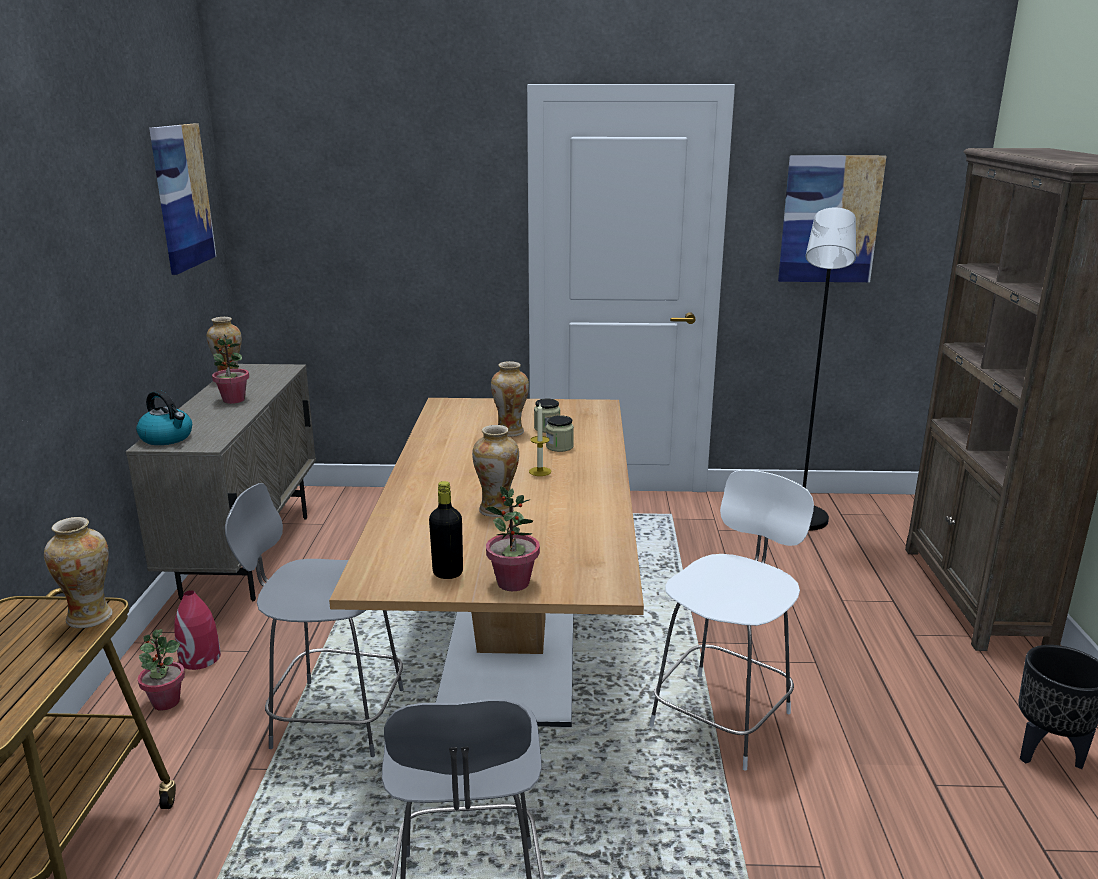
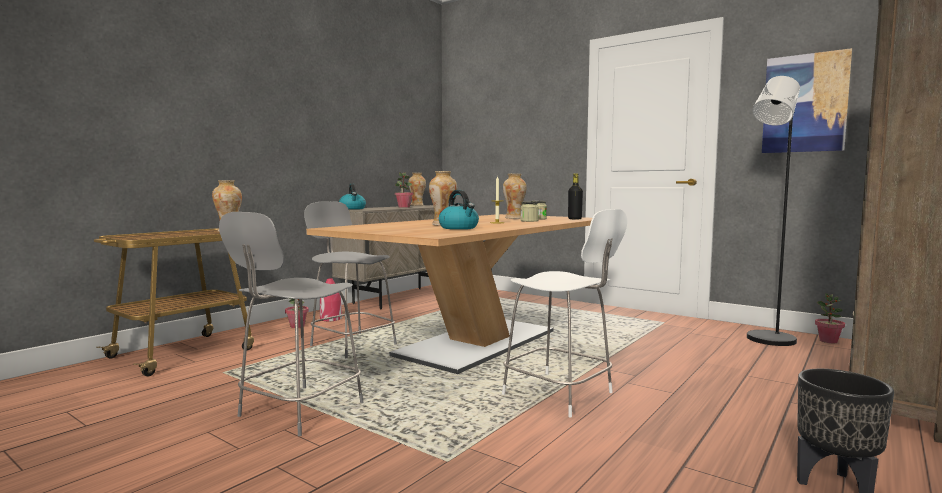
camera: 35 degrees right, 15 degrees down
(182, 197) = (407, 110): picture -> none
(448, 573) = (371, 229): black bottle -> black bottle (574, 219)
(513, 583) = (392, 232): potted plant -> potted plant (828, 341)
(554, 525) = (459, 228): none -> kettle
(723, 716) = (561, 395): white chair -> white chair turned 60 degrees clockwise

